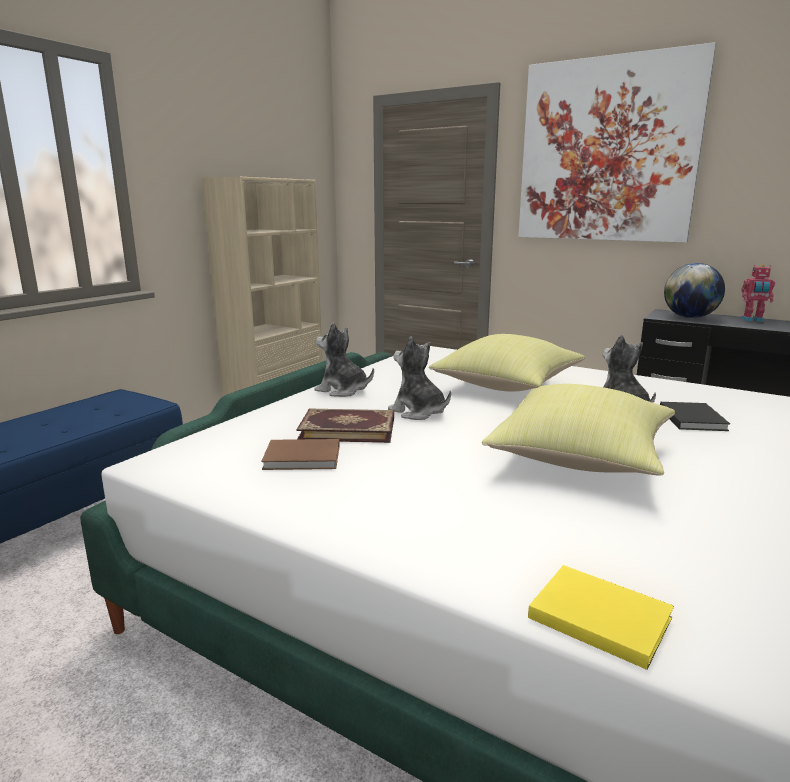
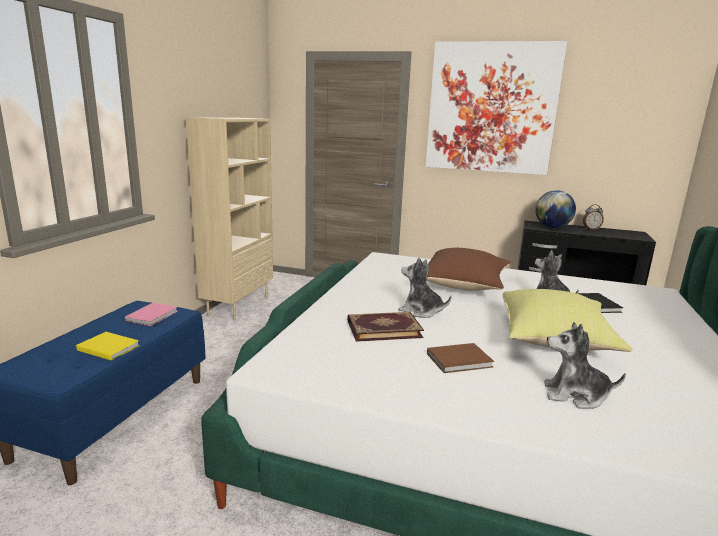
camera: 15 degrees left, 0 degrees up
(123, 405) = (153, 315): none -> pink book
(304, 458) = (375, 356): brown book -> brown book (461, 360)
(342, 390) = (350, 296): plush toy -> plush toy (575, 395)
(508, 387) = (464, 286): yellow pillow -> brown pillow
(597, 615) = (647, 448): yellow book -> yellow book (108, 347)
(752, 320) = (591, 229): toy robot -> alarm clock

